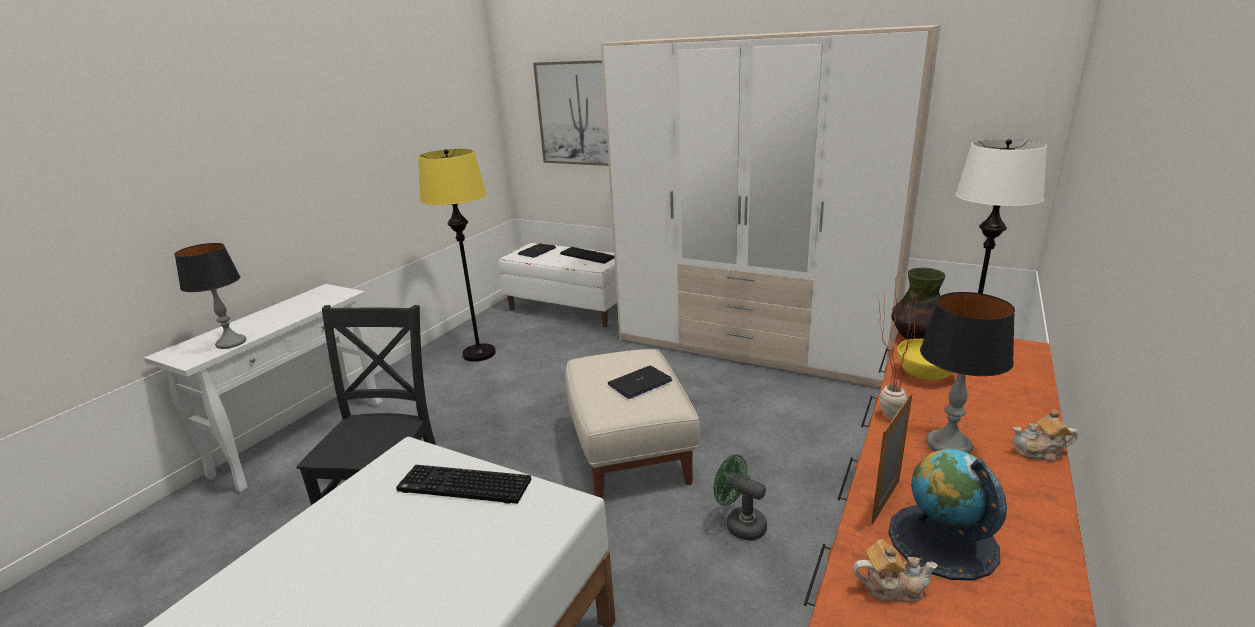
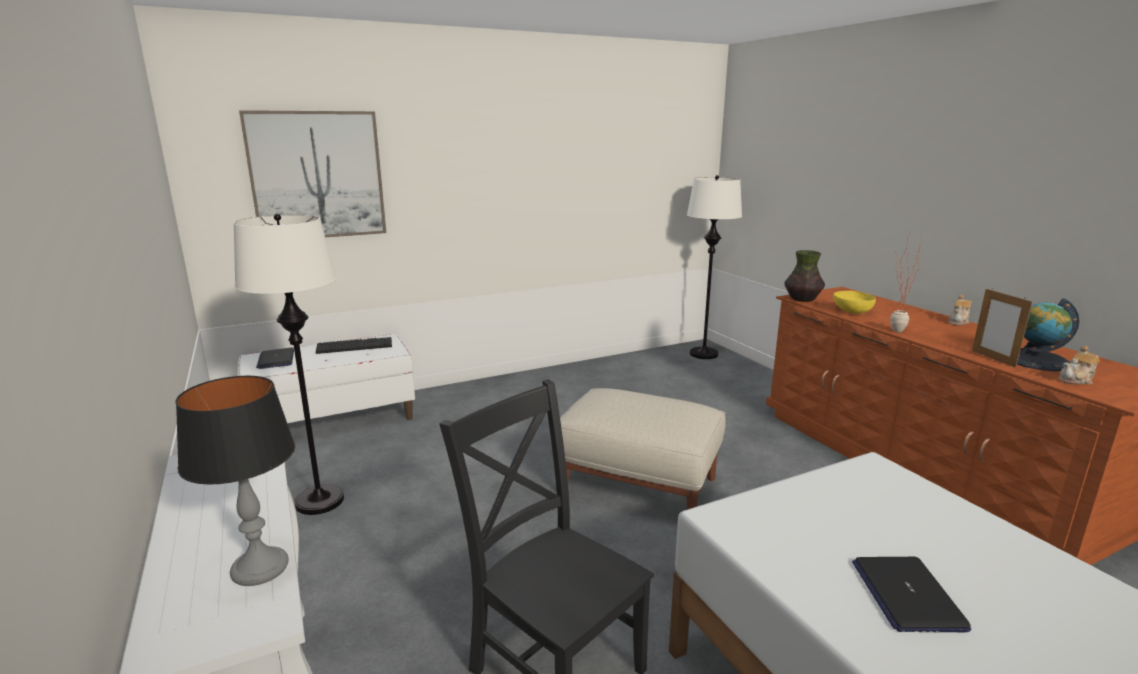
camera: 55 degrees left, 5 degrees down
(462, 487) = (814, 502): keyboard -> none
(479, 353) = (320, 501): yellow floor lamp -> white floor lamp
(640, 383) = (660, 406): laptop -> laptop (906, 595)
(740, 524) = (779, 480): green fan -> none
(753, 345) = (561, 383): wardrobe -> none
(891, 587) = (1076, 380): teapot -> teapot turned 150 degrees counterclockwise
(948, 445) = (940, 332): table lamp -> none

